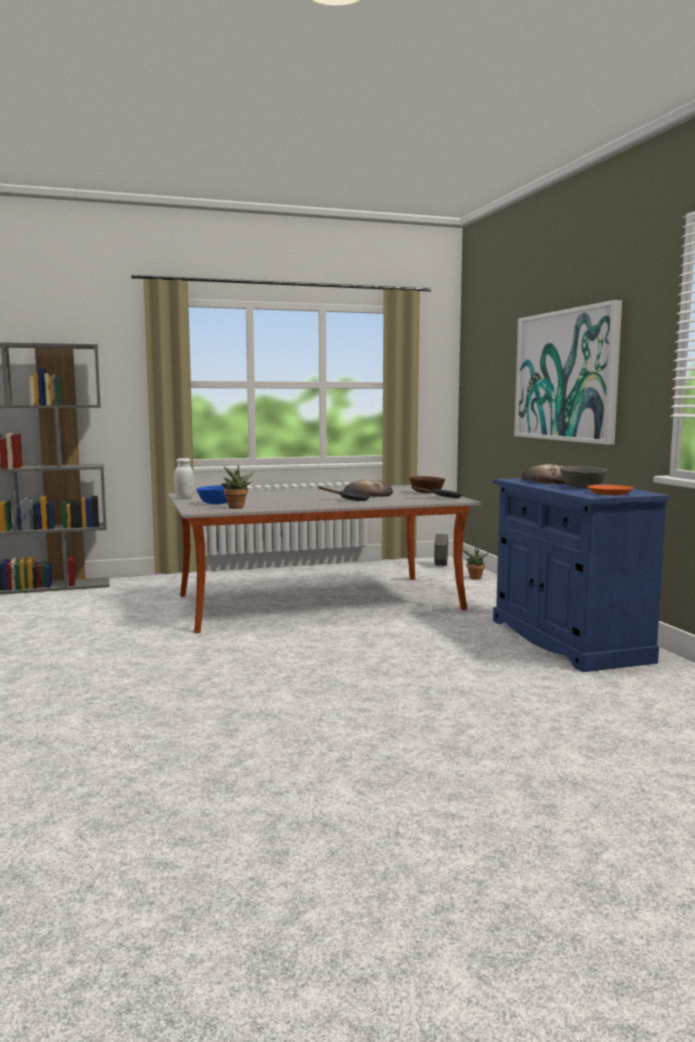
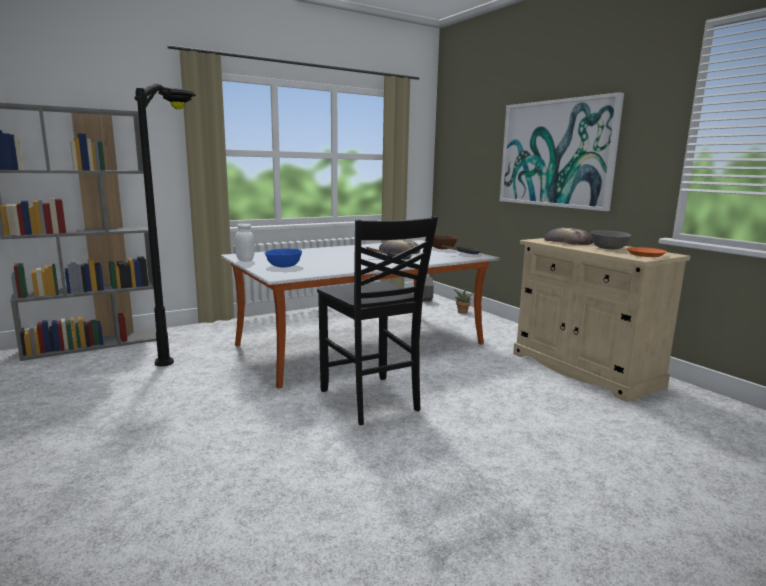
camera: 15 degrees left, 5 degrees up
(132, 592) = (187, 344): none -> black floor lamp
(236, 508) = (310, 271): potted plant -> none
(282, 649) = (371, 401): none -> black chair
(567, 640) = (584, 369): blue cabinet -> beige cabinet

